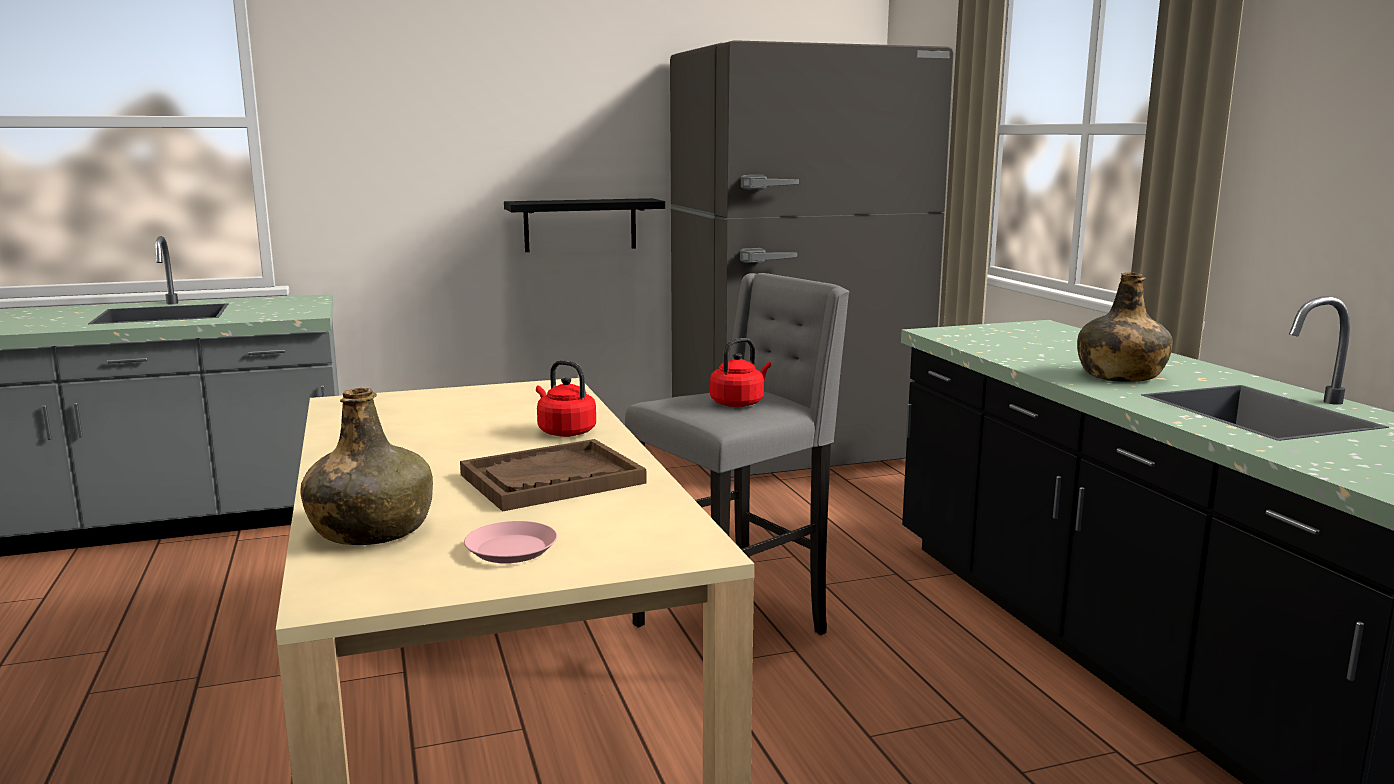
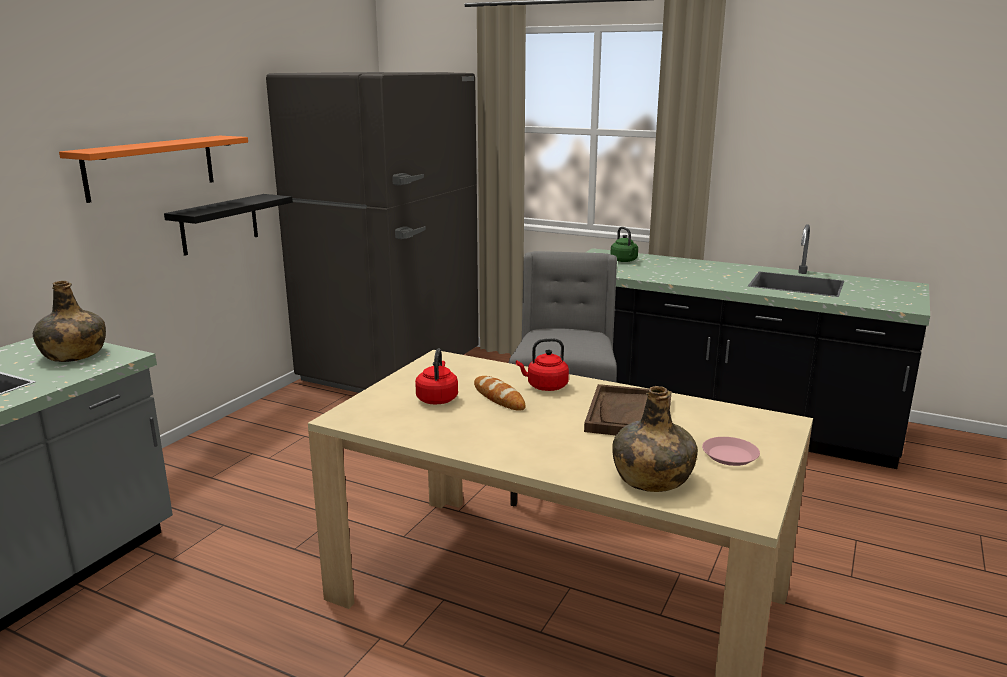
camera: 45 degrees left, 5 degrees up
(493, 149) = (151, 167): none -> orange shelf
(494, 426) = (498, 397): none -> bread
(739, 403) = (573, 339): red kettle -> red kettle (437, 398)
(1043, 337) = (624, 261): none -> green kettle
(1119, 376) = (714, 277): green bottle -> green bottle (73, 355)

